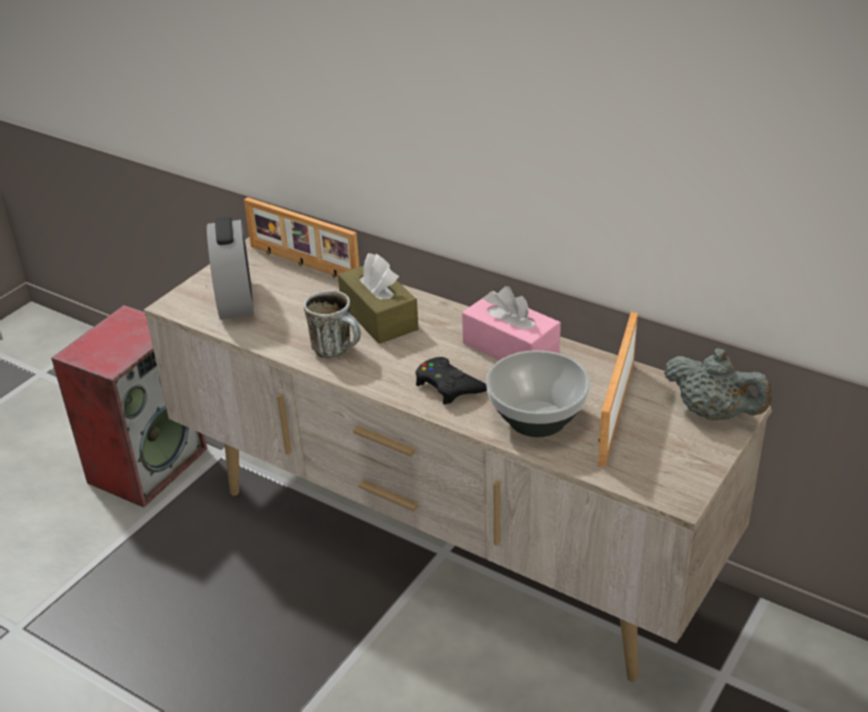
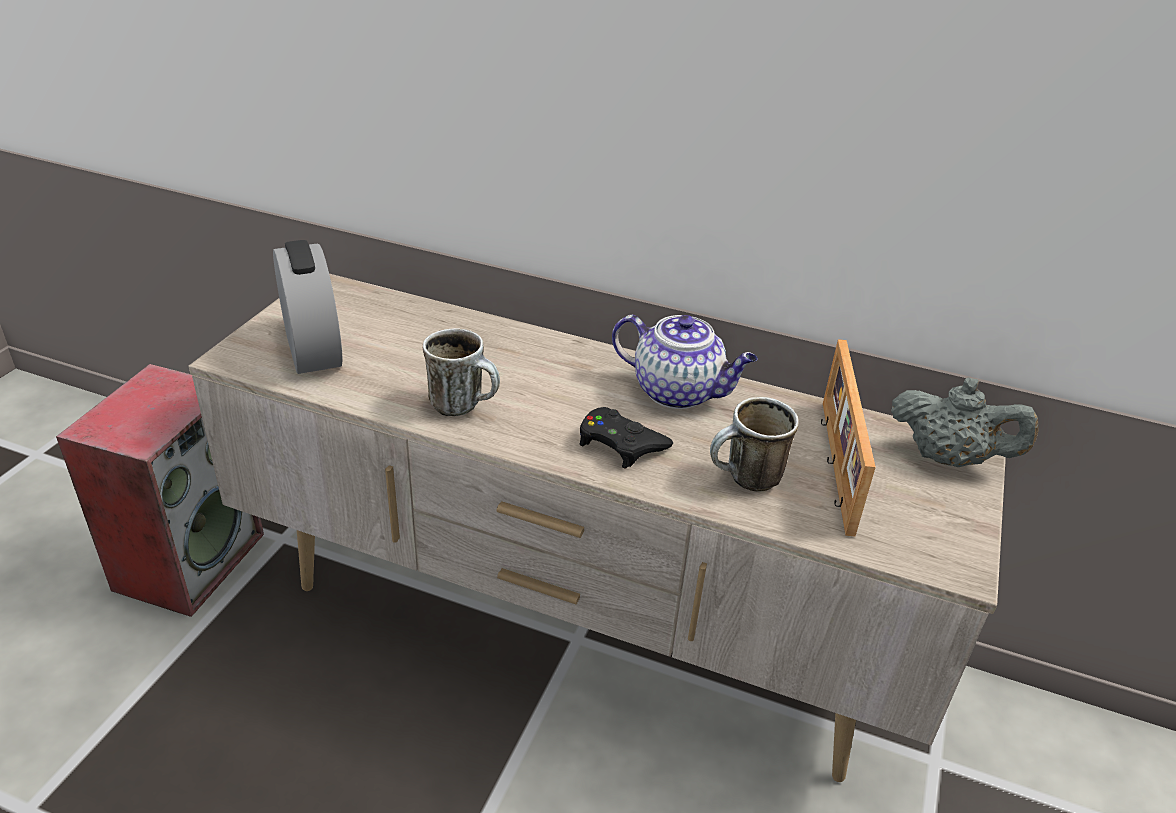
camera: 15 degrees left, 0 degrees up
(302, 264) = (390, 302): picture frame -> none
(379, 317) = (504, 361): brown tissue box -> none
(510, 348) = (679, 392): pink tissue box -> teapot
(536, 420) = (746, 481): bowl -> mug

